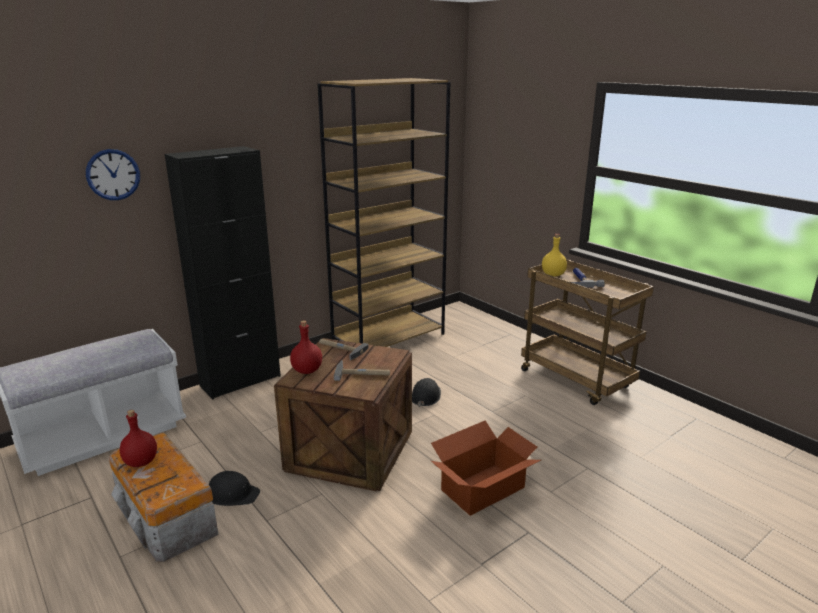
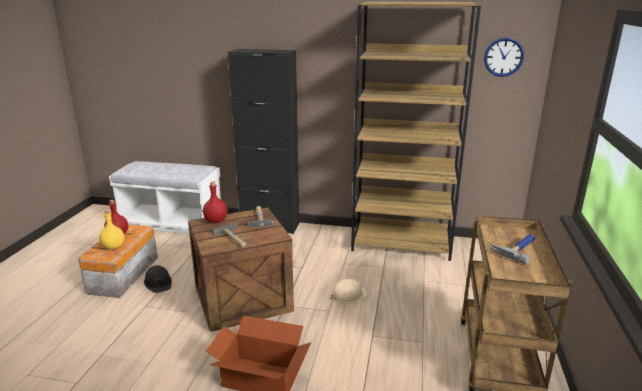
camera: 50 degrees right, 0 degrees up
(113, 174) = (206, 58): wall clock -> wall clock (503, 57)
(425, 396) = (348, 295): black hard hat -> beige hard hat
(553, 275) = (503, 233): yellow bottle -> yellow bottle (113, 247)

